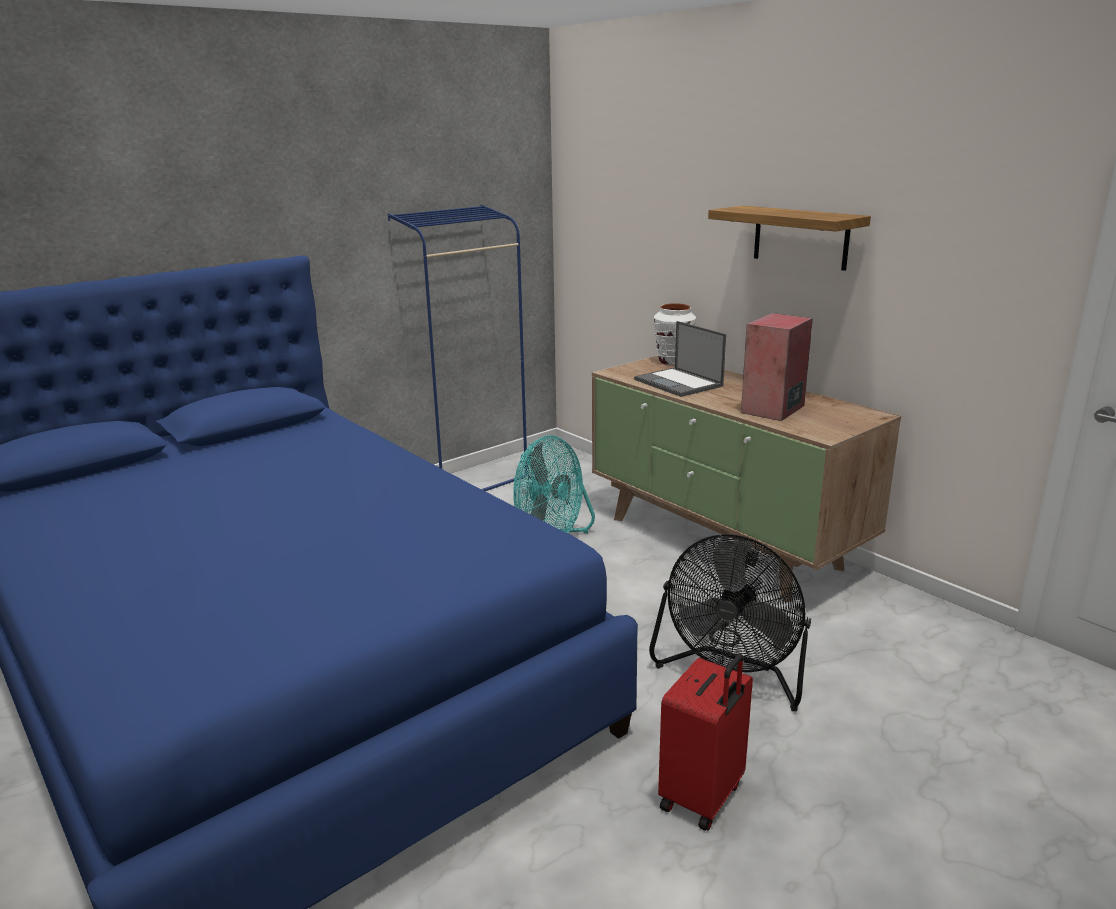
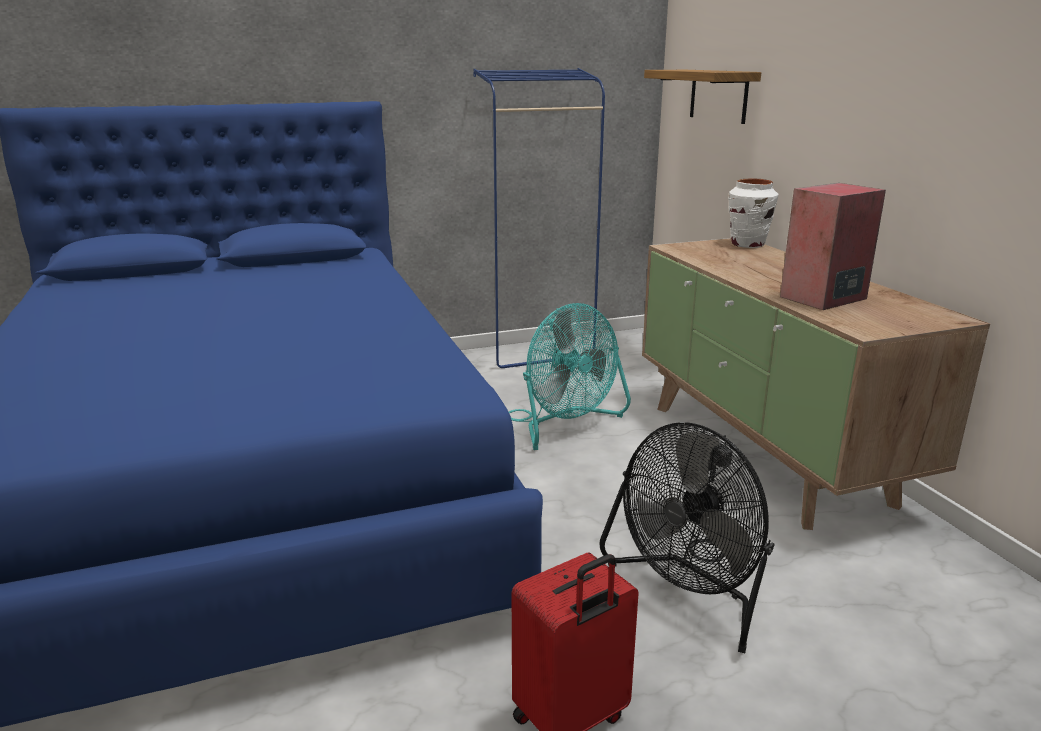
camera: 20 degrees right, 0 degrees up
(679, 383) = (735, 263): laptop -> none
(800, 237) = (897, 95): shelf -> shelf (718, 95)

